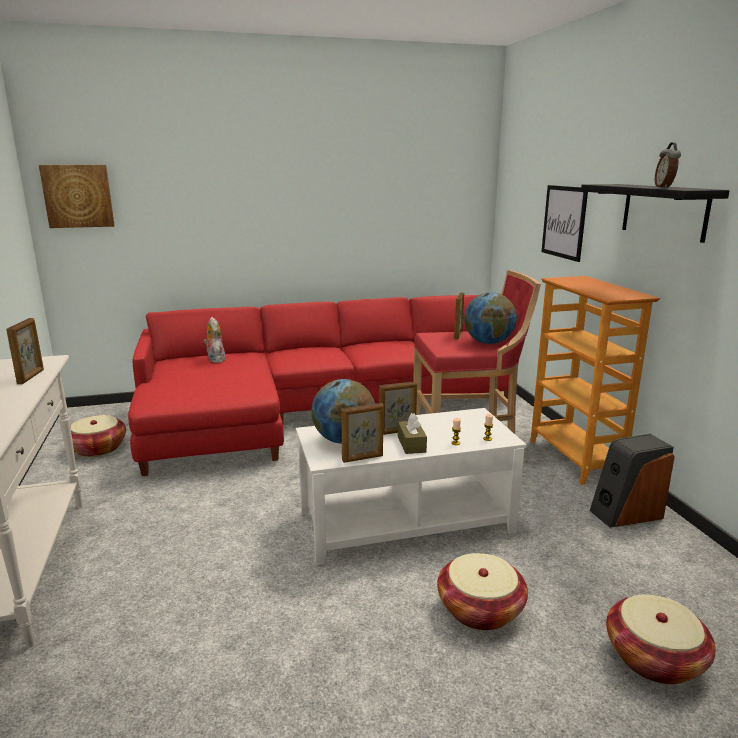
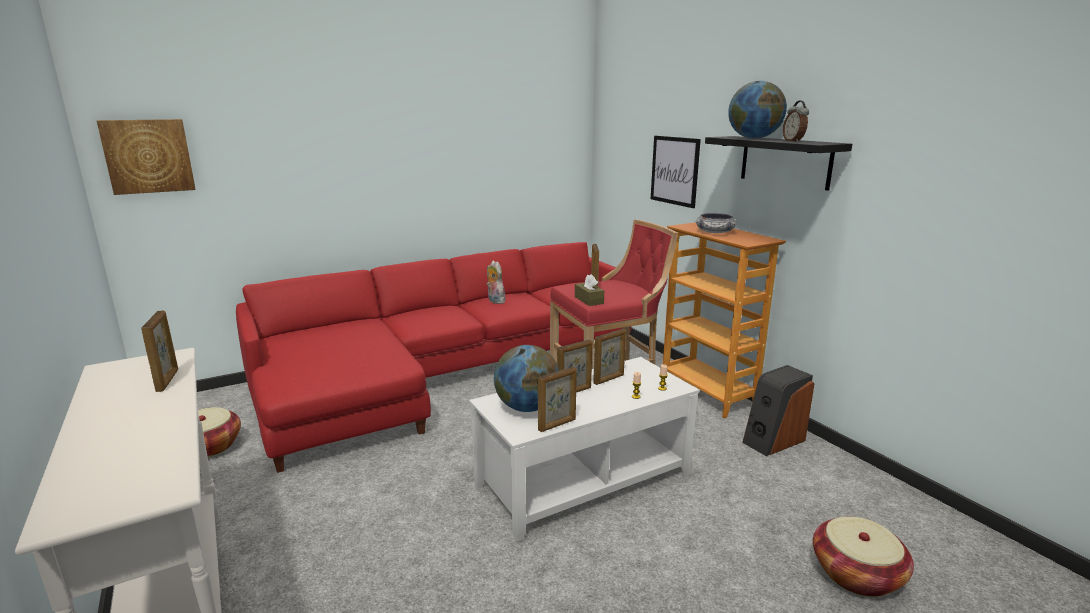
camera: 15 degrees left, 0 degrees up
(215, 359) = (332, 331): plush toy -> plush toy (494, 301)
(411, 444) = (595, 403): brown tissue box -> brown tissue box (589, 300)
(438, 424) = (609, 379): none -> picture frame
(480, 609) = (693, 557): basket -> none
(488, 343) = (627, 292): globe -> globe (753, 138)
(587, 286) = (715, 232): none -> bowl

